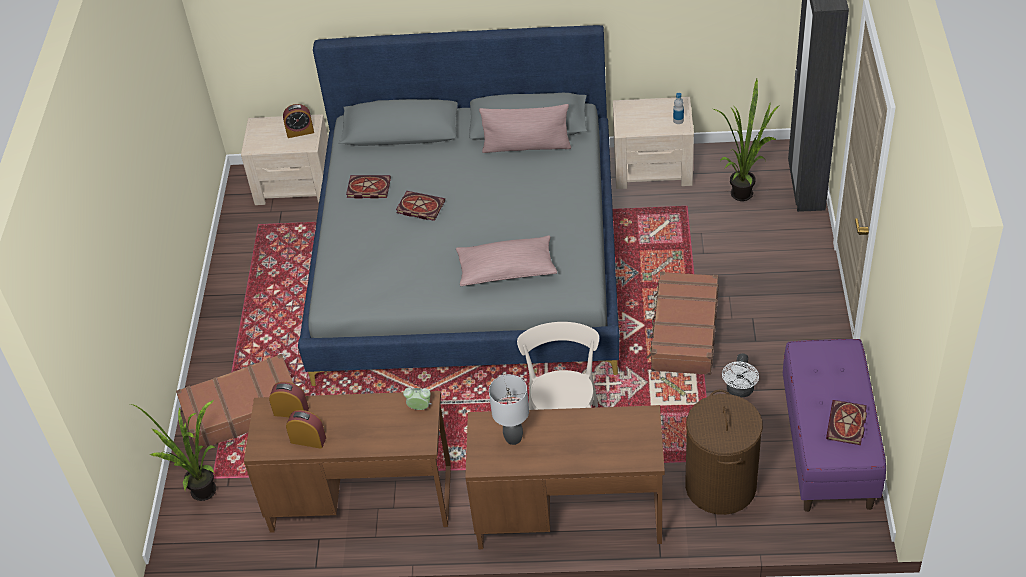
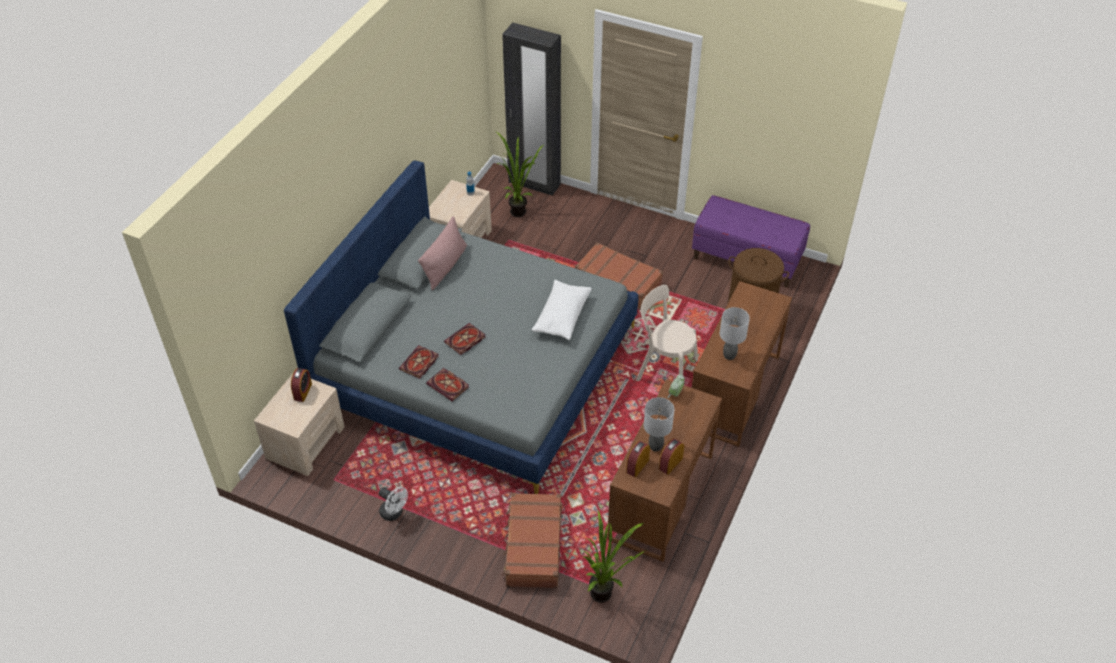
camera: 70 degrees left, 0 degrees up
(328, 417) = (655, 446): none -> grey table lamp
(506, 270) = (562, 316): pink pillow -> white pillow
(740, 391) = (682, 278): white fan -> white fan (394, 513)
(847, 425) = (773, 225): book -> book (449, 386)

